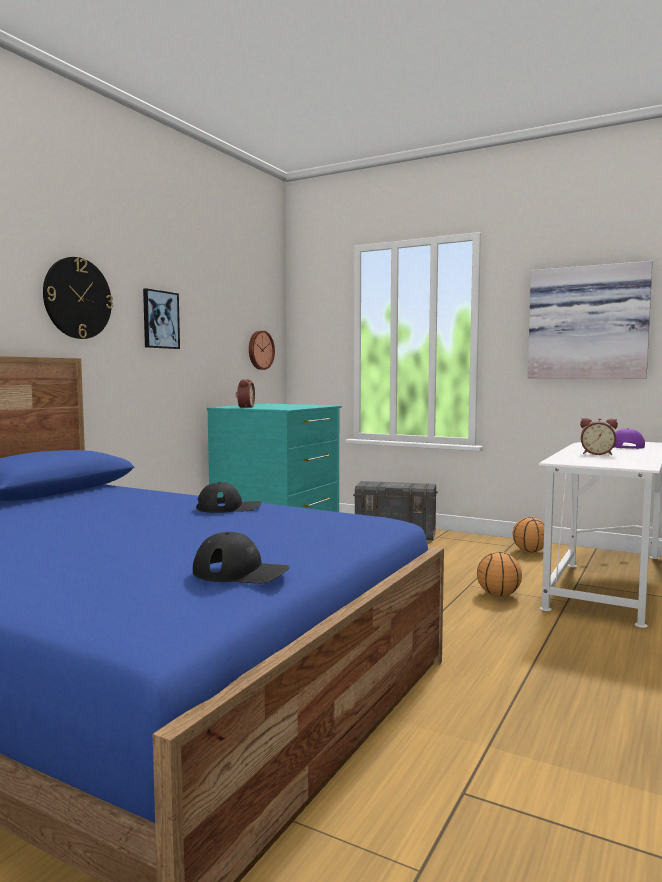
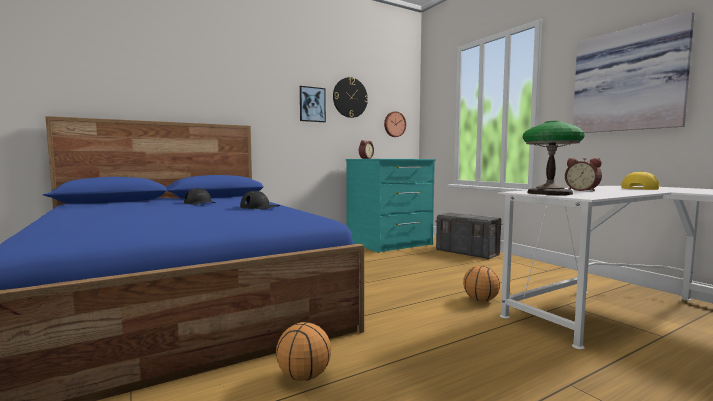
camera: 30 degrees right, 0 degrees up
(77, 298) = (253, 92): wall clock -> wall clock (350, 97)
(241, 572) = (138, 229): black cap -> black cap (200, 203)
(530, 551) = (559, 276): basketball -> basketball (305, 376)
(592, 462) = (549, 193): none -> table lamp
(625, 446) = (640, 188): purple cap -> yellow cap

